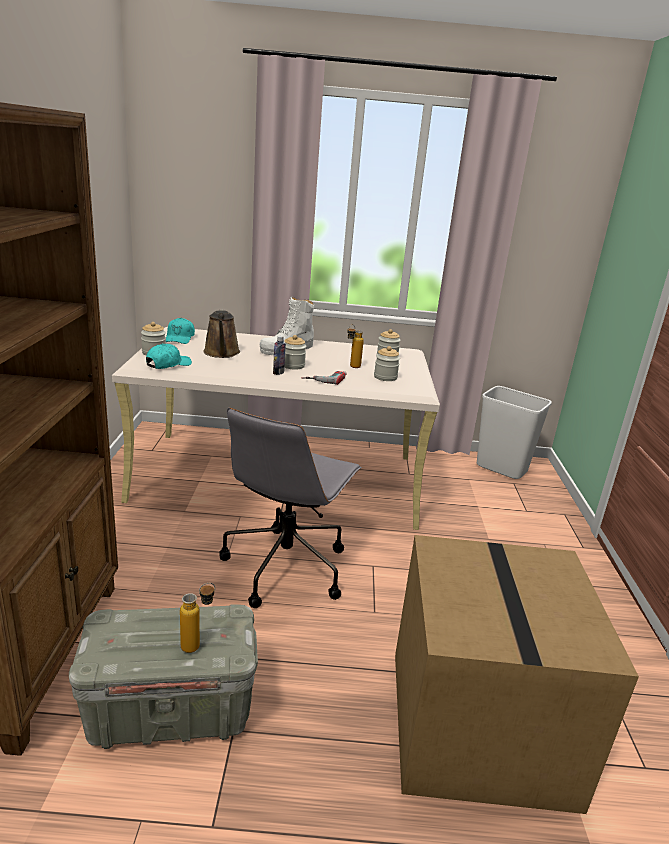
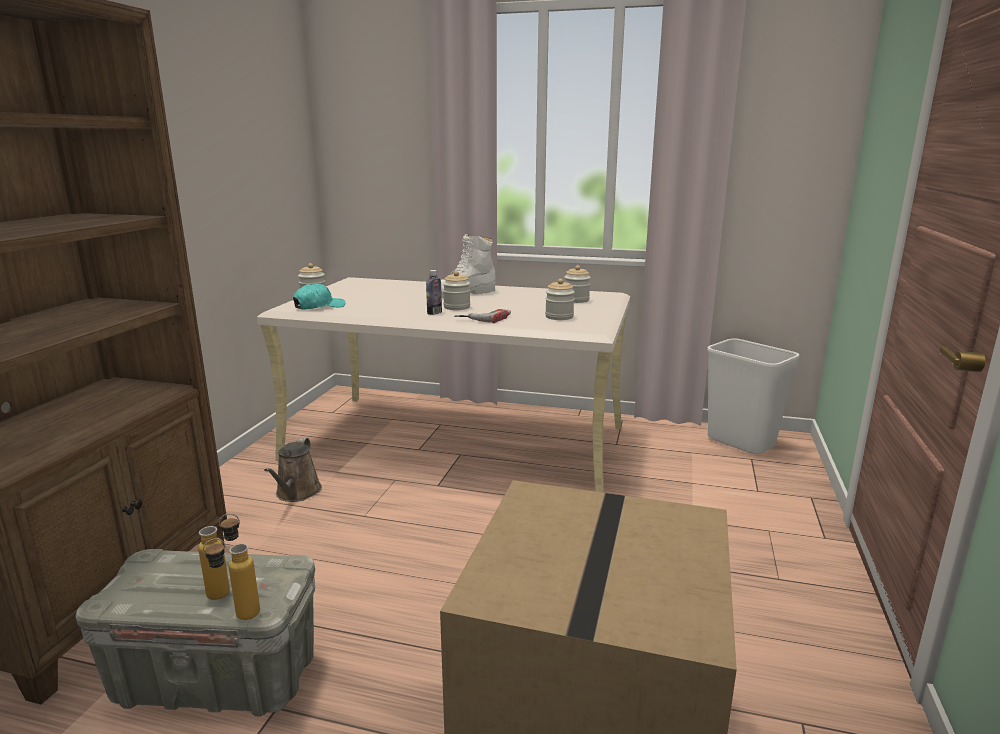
camera: 15 degrees right, 5 degrees down
(179, 338) = (352, 286): turquoise cap -> none
(221, 353) = (385, 297): brown watering can -> brown watering can (297, 493)
(286, 566) = (422, 534): grey office chair -> none
(351, 367) = (525, 308): bottle -> bottle (238, 616)

